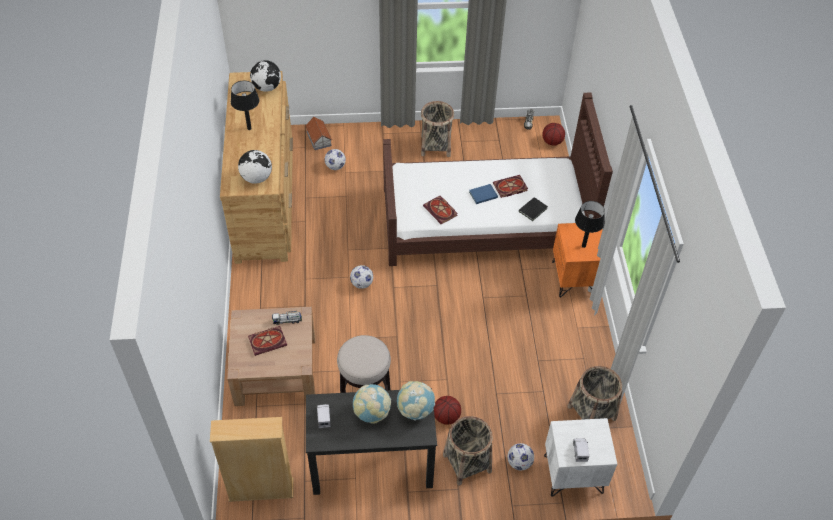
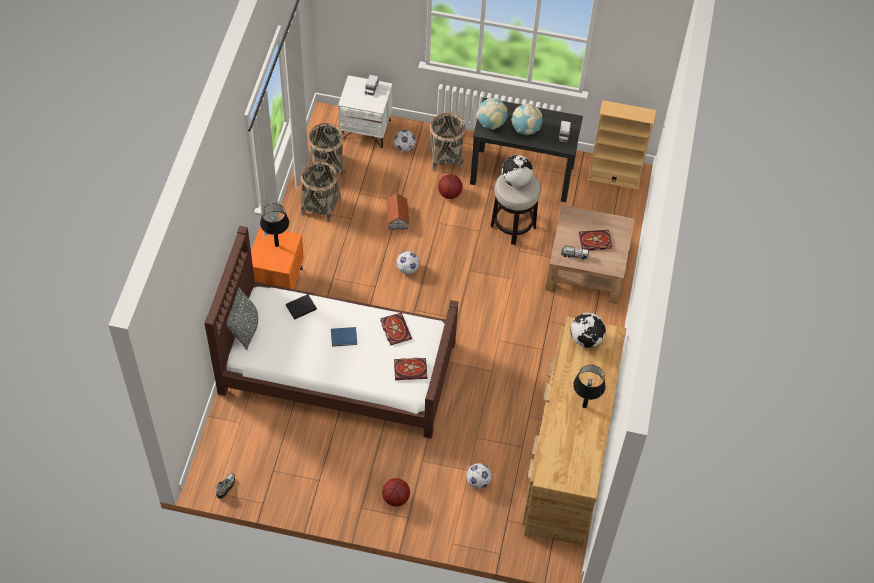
camera: 165 degrees left, 5 degrees up
(267, 87) = (555, 462): globe -> globe (515, 180)
(319, 138) = (487, 529): toy house -> toy house (397, 217)
(361, 284) = (487, 330): football -> football (408, 269)
(436, 146) = (351, 481): basket -> basket (320, 206)
(509, 188) = (312, 338): book -> book (411, 369)
(552, 142) = (212, 451): basketball -> basketball (396, 498)
(572, 183) = (244, 329): none -> grey pillow

